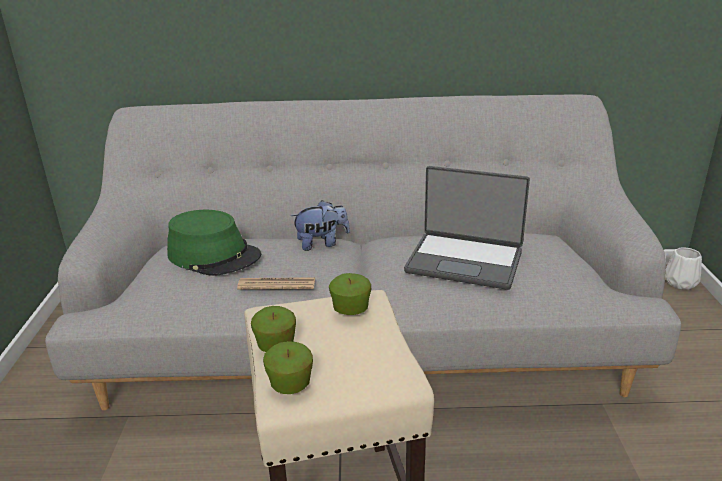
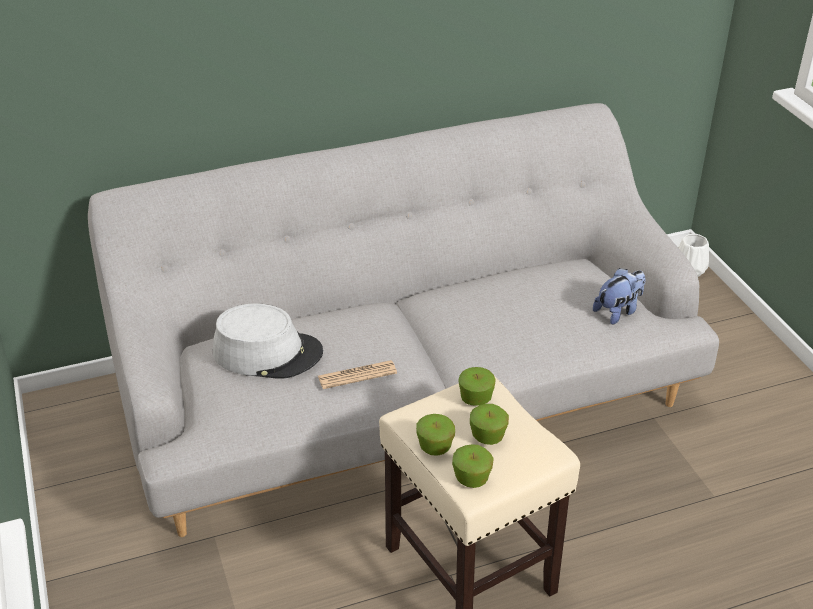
camera: 20 degrees left, 10 degrees up
(214, 255) = (268, 352): green hat -> grey hat
(322, 243) = (367, 315): plush toy -> plush toy (618, 311)
(340, 347) = (488, 436): none -> apple
(465, 261) = (521, 312): laptop -> none

